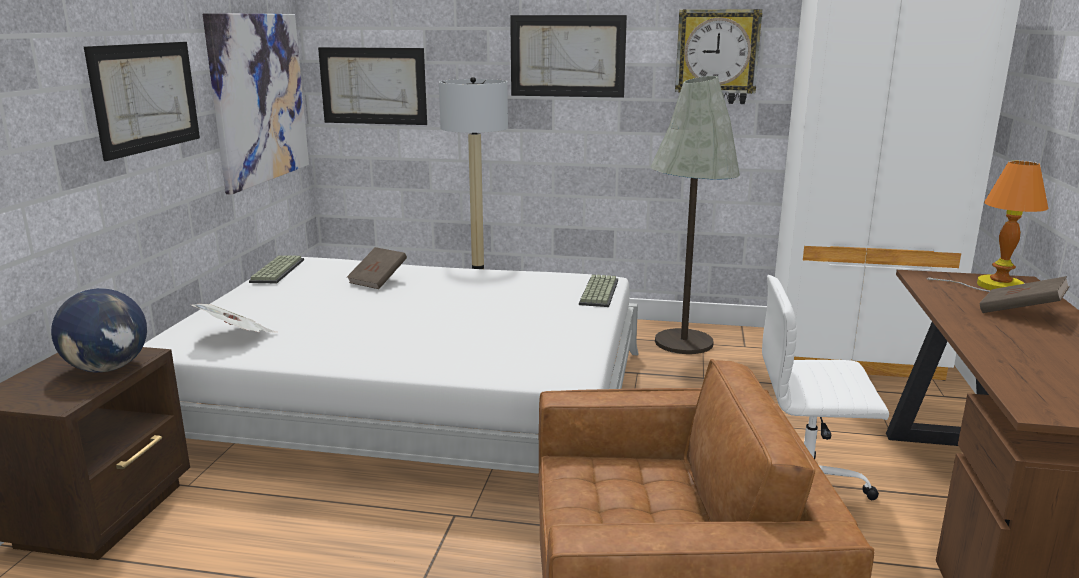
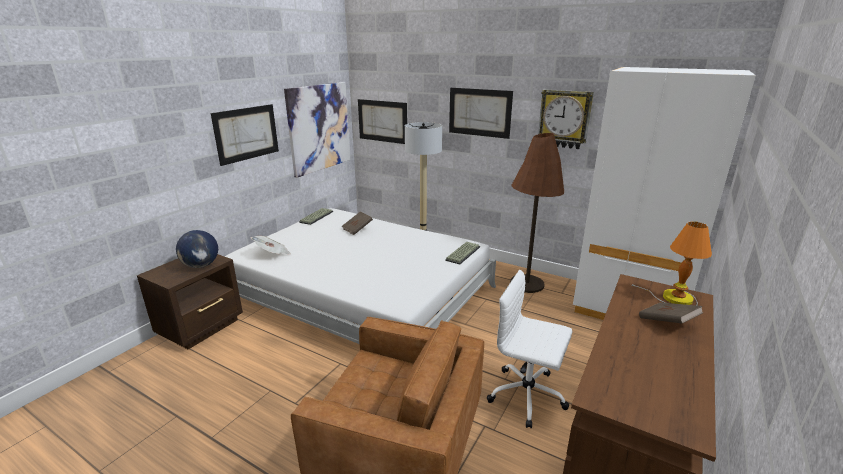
camera: 20 degrees right, 5 degrees up
(683, 342) = (527, 284): grey floor lamp -> brown floor lamp

